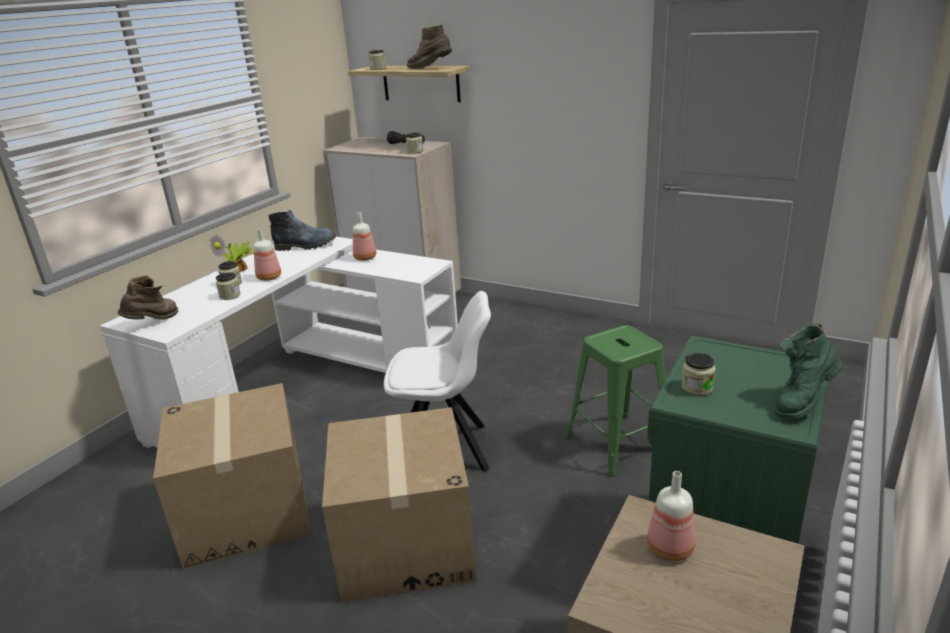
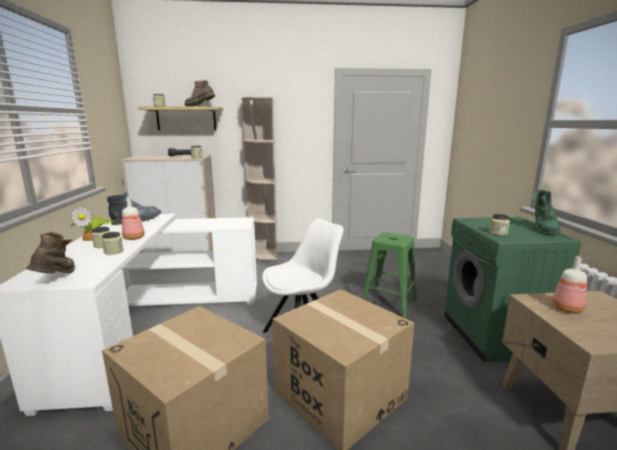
camera: 35 degrees left, 10 degrees down
(365, 258) = (190, 222): bottle -> none
(517, 314) = (264, 258): none -> beige bookcase

